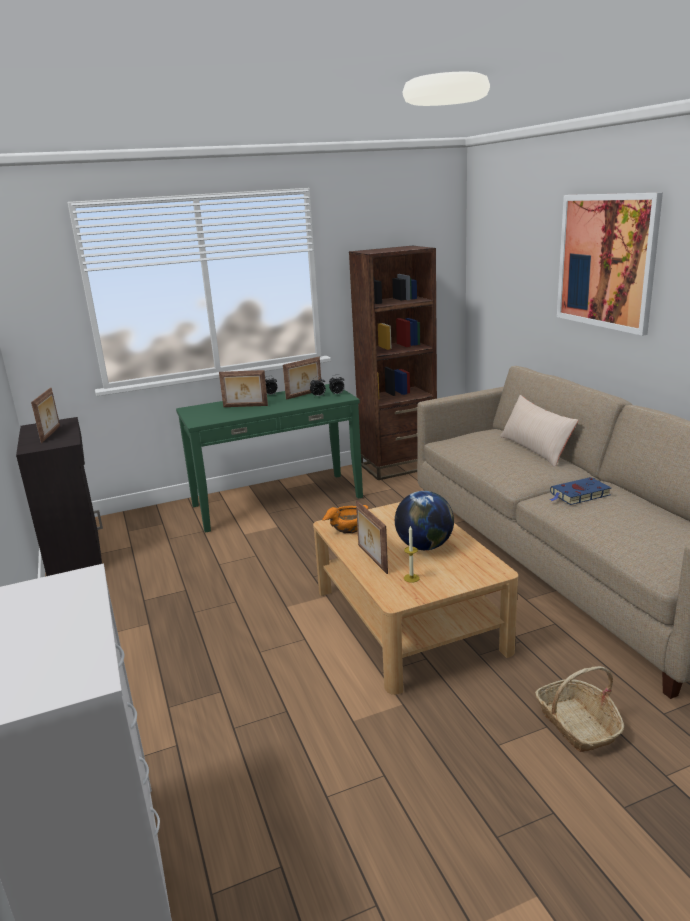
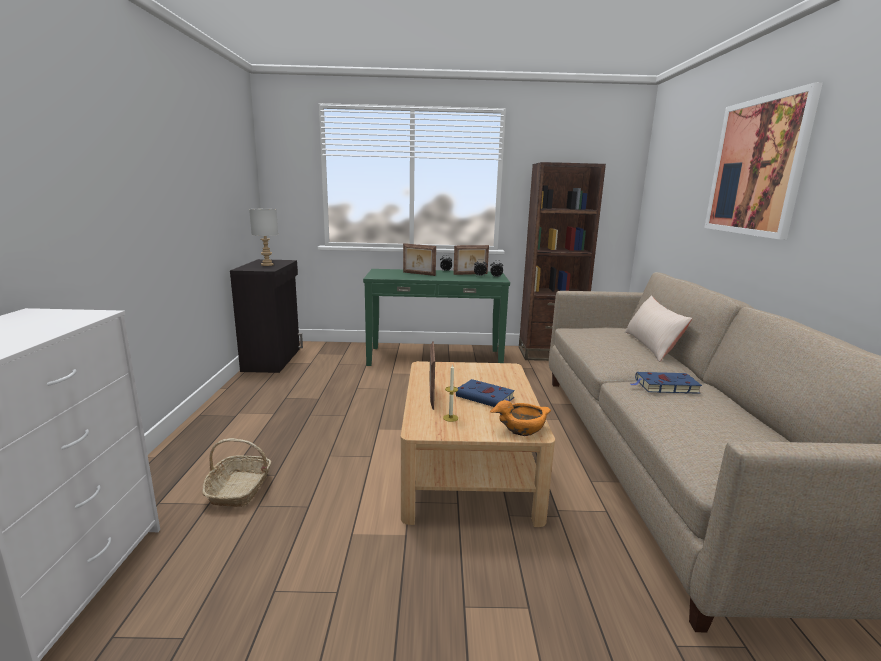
camera: 20 degrees right, 5 degrees down
(51, 434) = (267, 265): picture frame -> grey table lamp
(349, 527) = (437, 370): orange bowl -> orange bowl (522, 428)
(424, 546) = (486, 398): globe -> blue book
(577, 724) = (563, 618): basket -> basket (239, 489)

